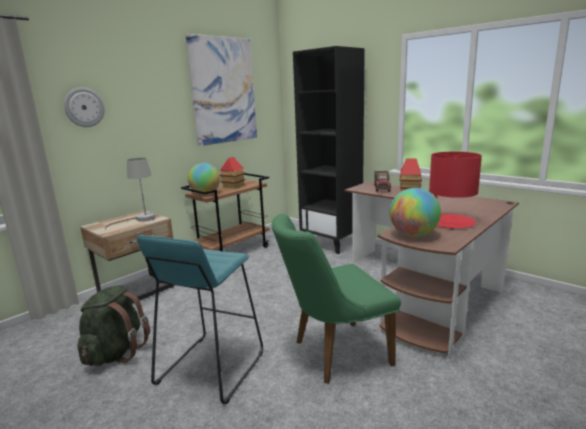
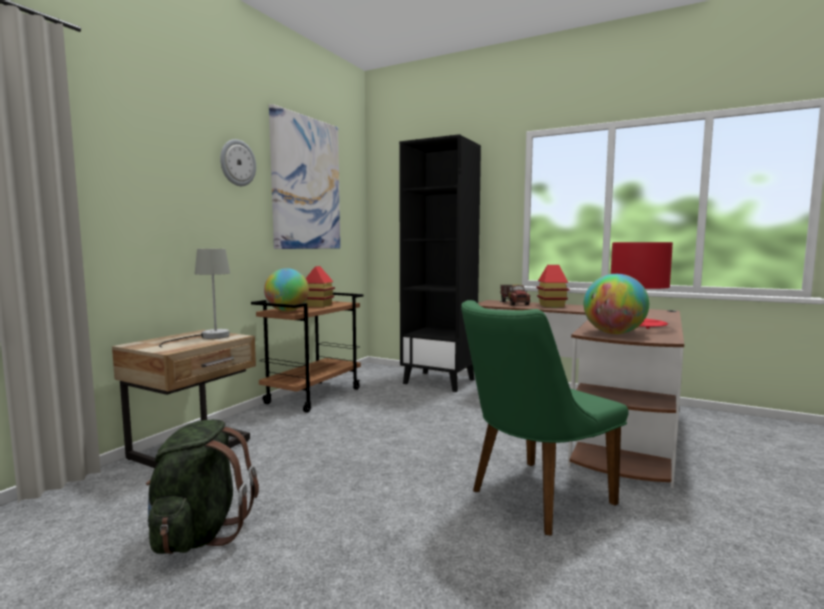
camera: 15 degrees left, 10 degrees down
(84, 107) = (136, 171): wall clock -> wall clock (237, 163)
(210, 368) = (369, 537): turquoise stool -> none

